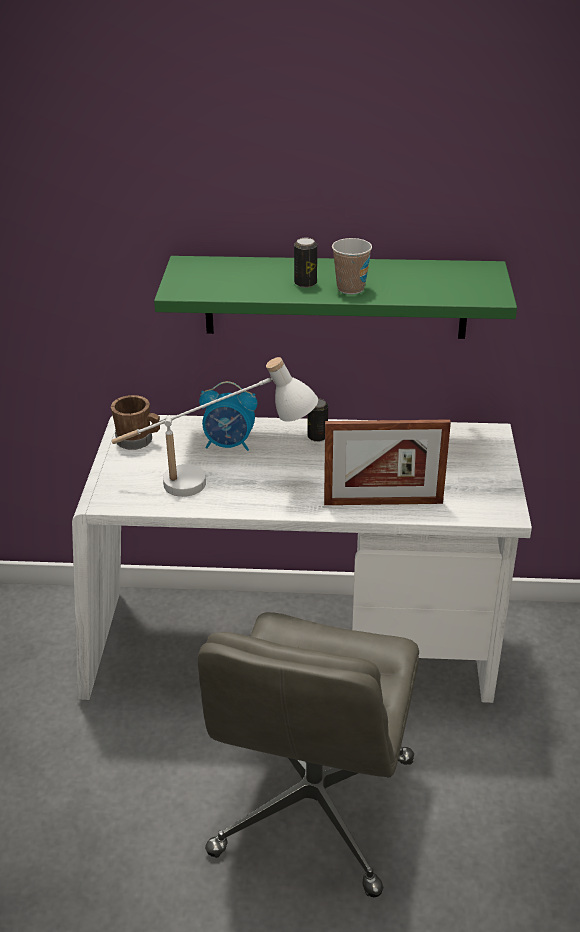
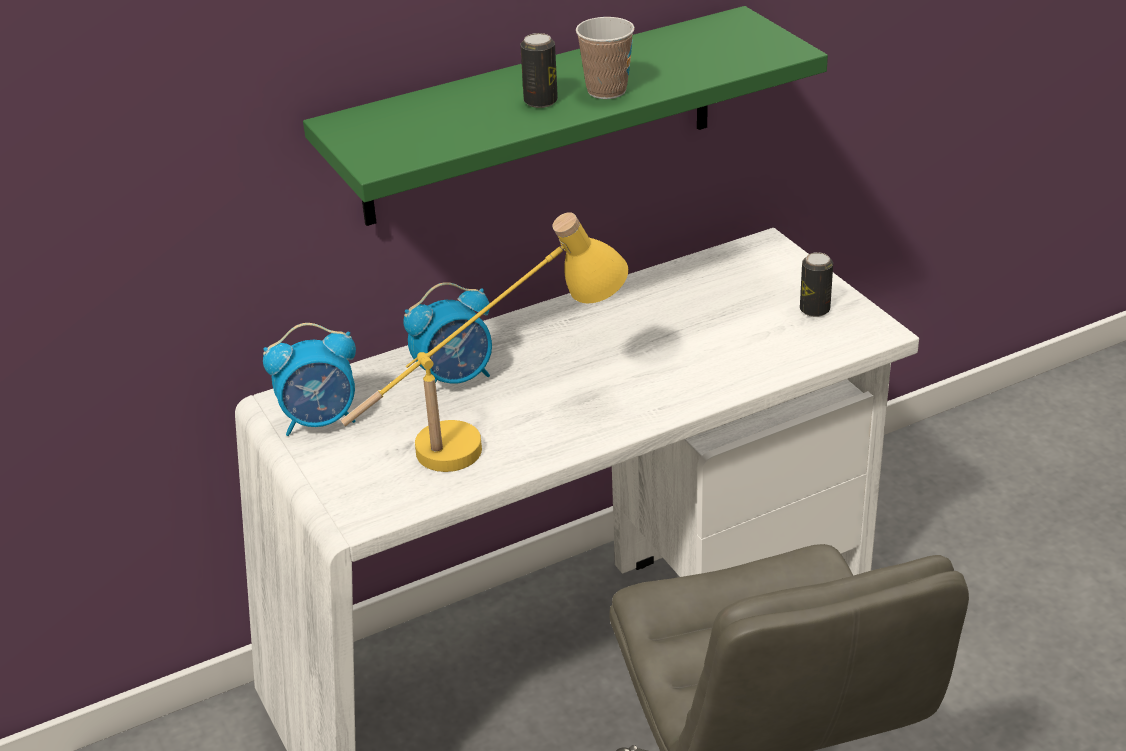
camera: 30 degrees left, 0 degrees up
(138, 441) = (320, 421): brown mug -> alarm clock
(217, 484) = (493, 435): white table lamp -> yellow table lamp
(317, 437) = (561, 326): can -> can (814, 310)
(383, 503) = (727, 375): picture frame -> none

